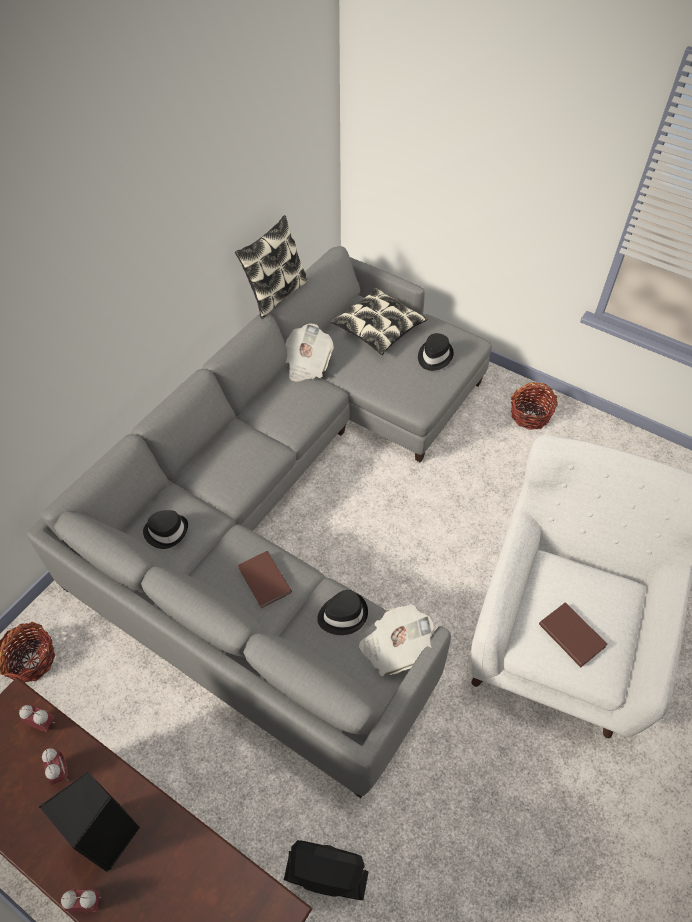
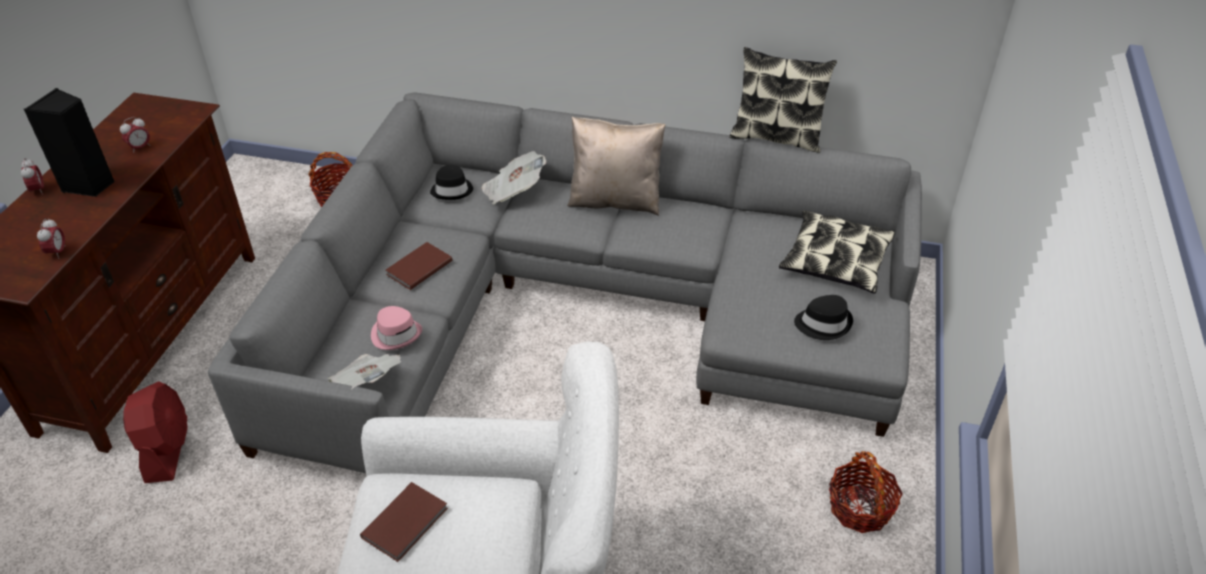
camera: 70 degrees right, 10 degrees down
(43, 724) = (179, 128): alarm clock -> alarm clock (58, 252)
(246, 423) = (615, 200): none -> beige pillow
(307, 364) = (731, 219): newspaper -> newspaper (513, 191)
(325, 875) = (167, 449): black fan -> red fan
(342, 614) = (396, 334): black hat -> pink hat

